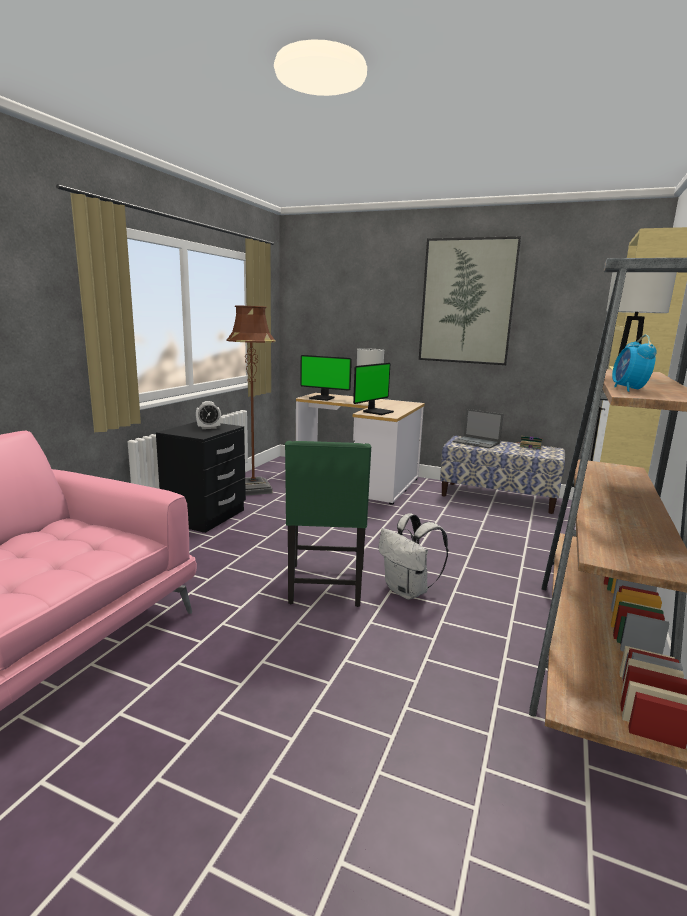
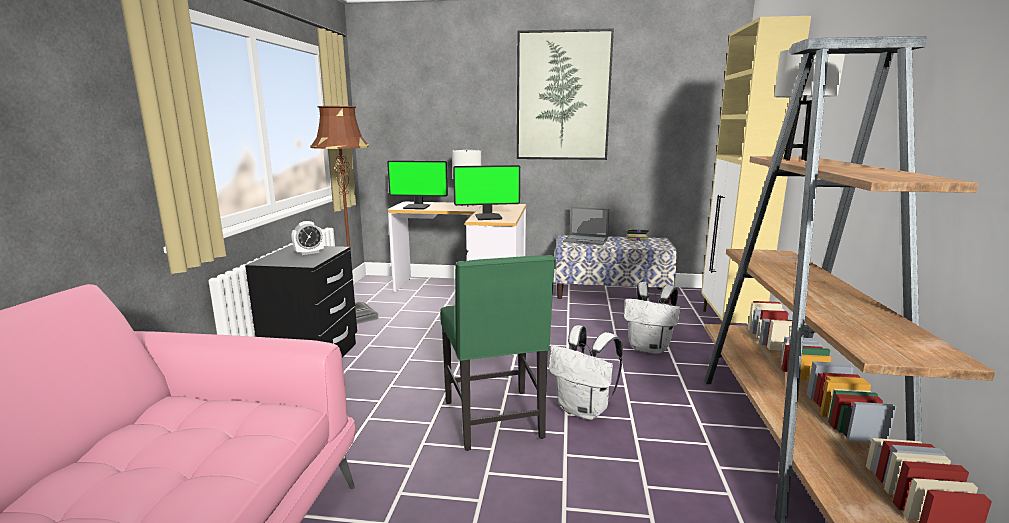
camera: 15 degrees left, 0 degrees up
(377, 412) = (488, 217): monitor -> monitor turned 60 degrees clockwise
(505, 551) = (649, 348): none -> white backpack
(628, 390) = (859, 174): alarm clock -> none

